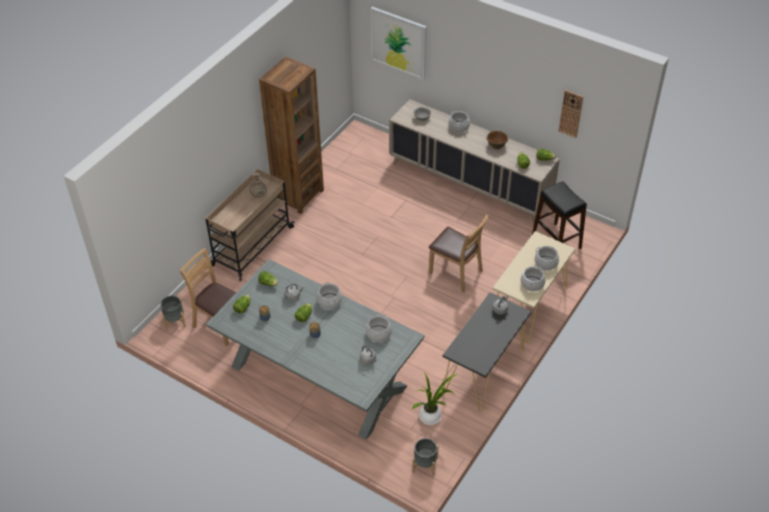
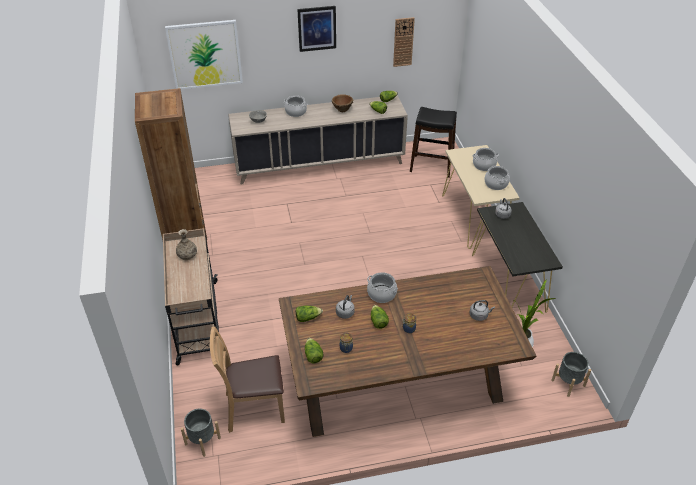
camera: 45 degrees left, 5 degrees down
(318, 375) = (397, 383): grey dining table -> brown dining table
(378, 334) = (457, 290): cooking pot -> none
(456, 273) = (394, 229): brown chair -> none
(493, 64) = (317, 28): none -> picture

